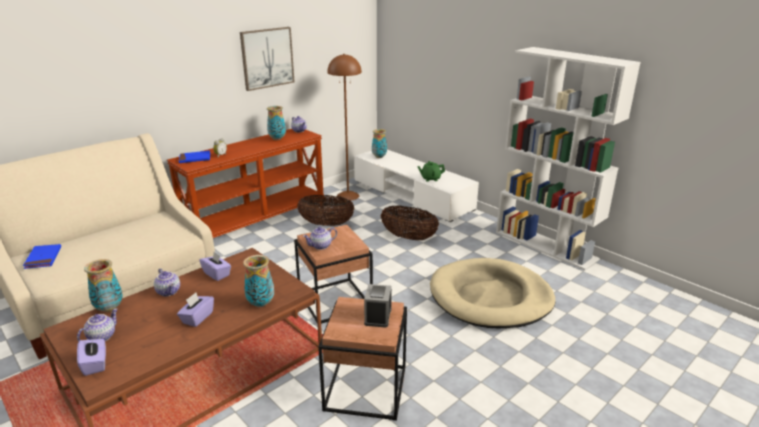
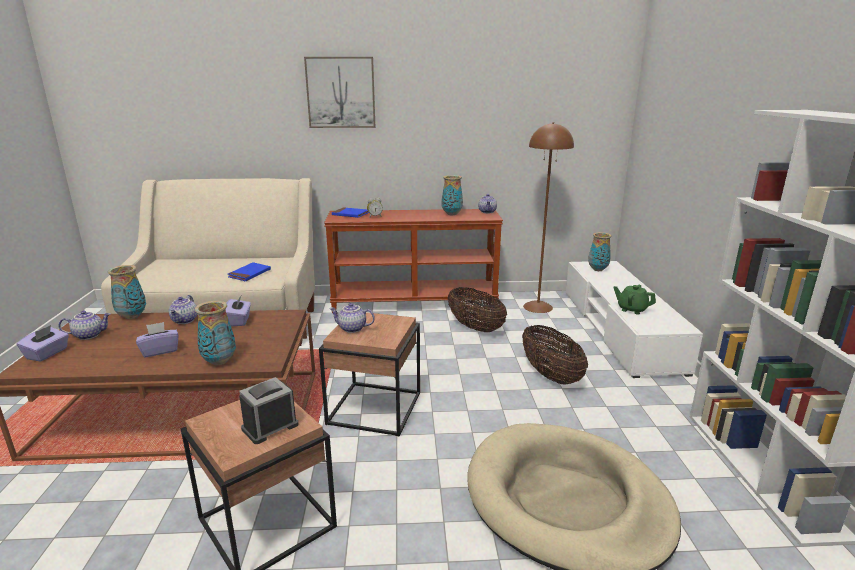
camera: 40 degrees right, 5 degrees down
(43, 258) = (165, 265): blue book -> blue book (249, 274)
(267, 58) = (462, 120): picture -> picture (341, 92)

